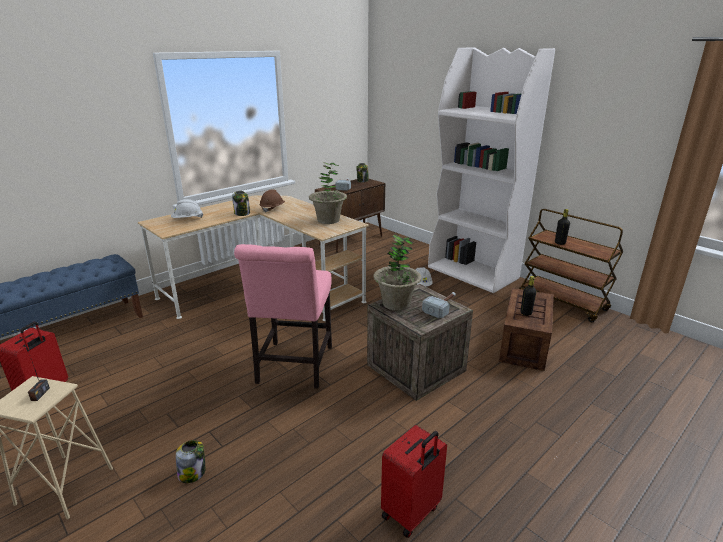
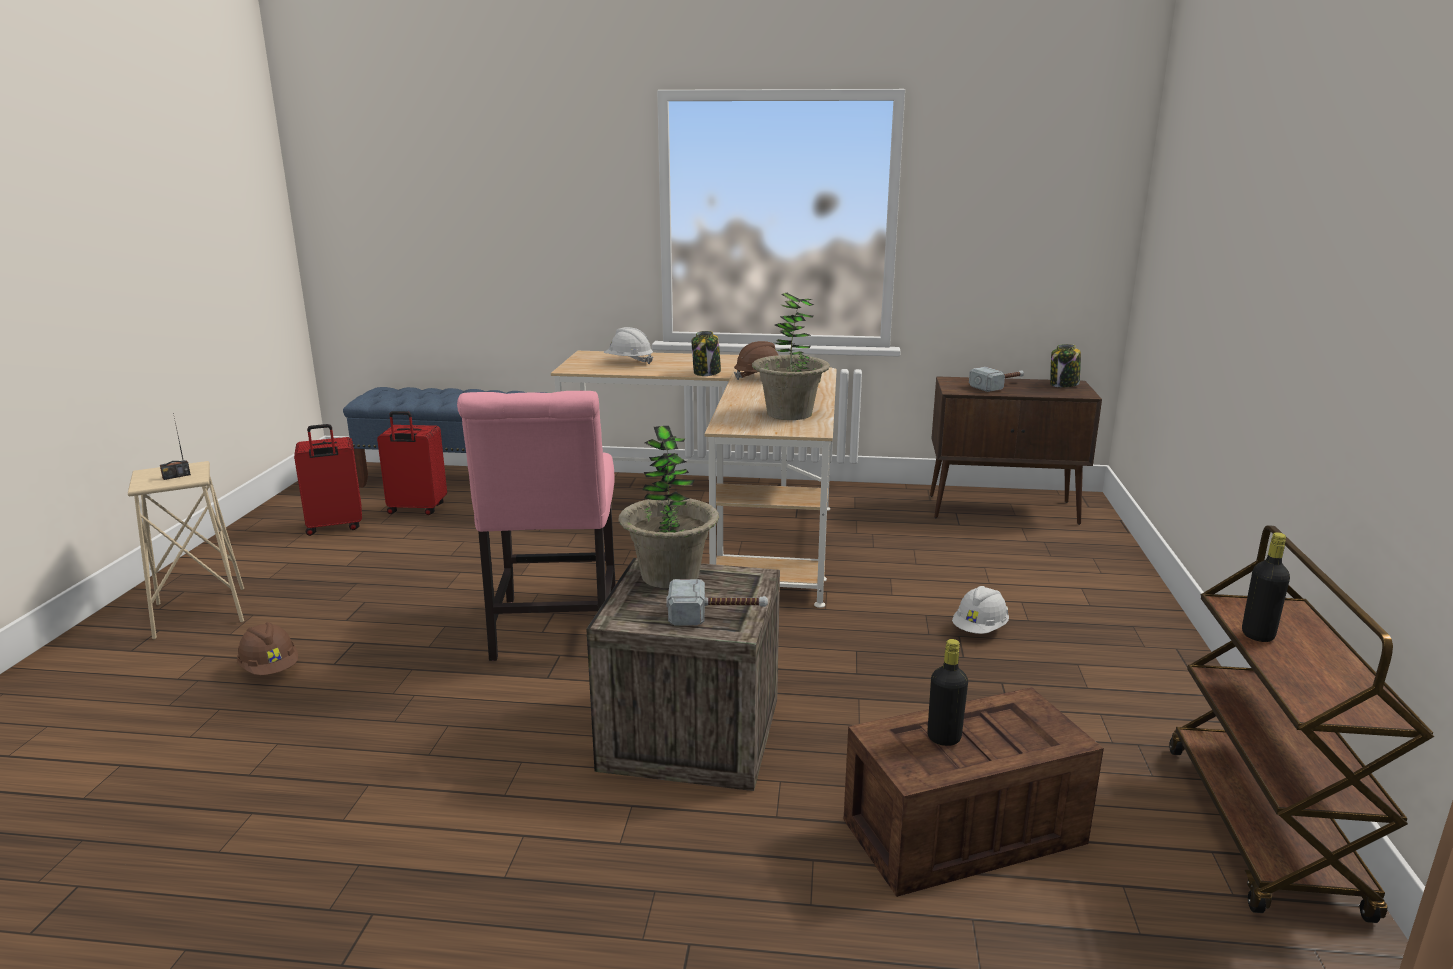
camera: 50 degrees right, 5 degrees down
(192, 473) = (270, 669): jar -> brown hard hat
(293, 367) = (554, 632): pink chair -> pink chair turned 60 degrees counterclockwise
(412, 513) = (308, 878): red suitcase -> red suitcase (416, 509)
(473, 273) = (1147, 663): white bookcase -> none

